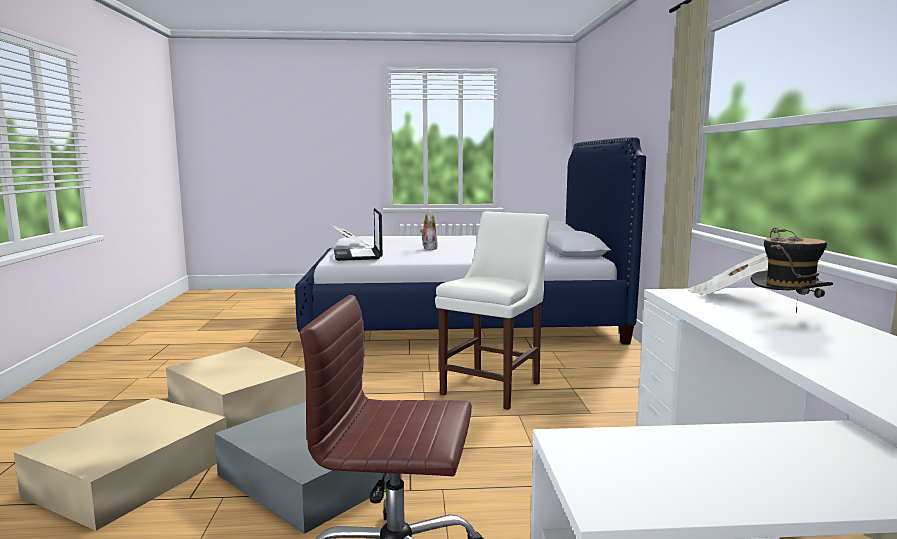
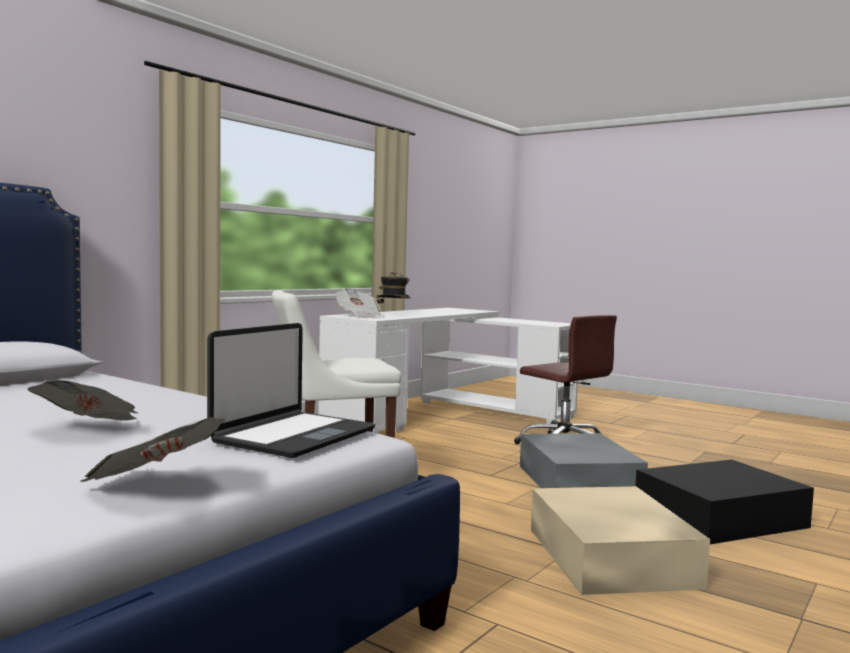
camera: 140 degrees left, 5 degrees down
(128, 476) = (722, 517): beige storage box -> black storage box
(428, 248) = (90, 430): plush toy -> newspaper

